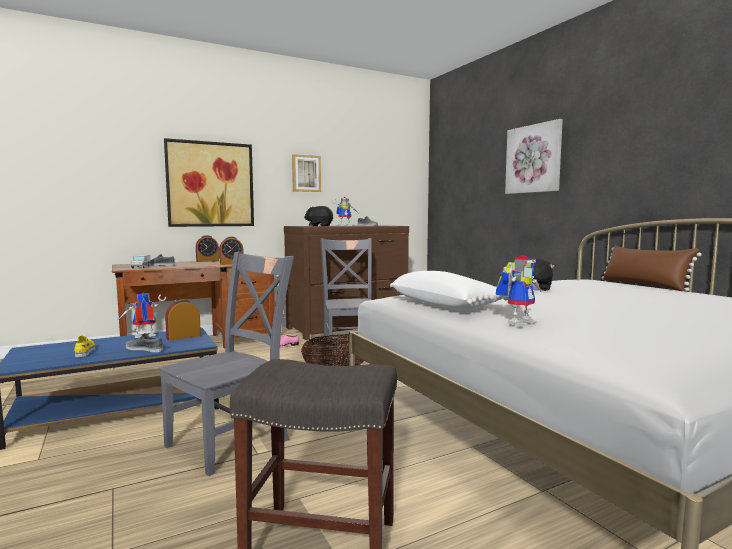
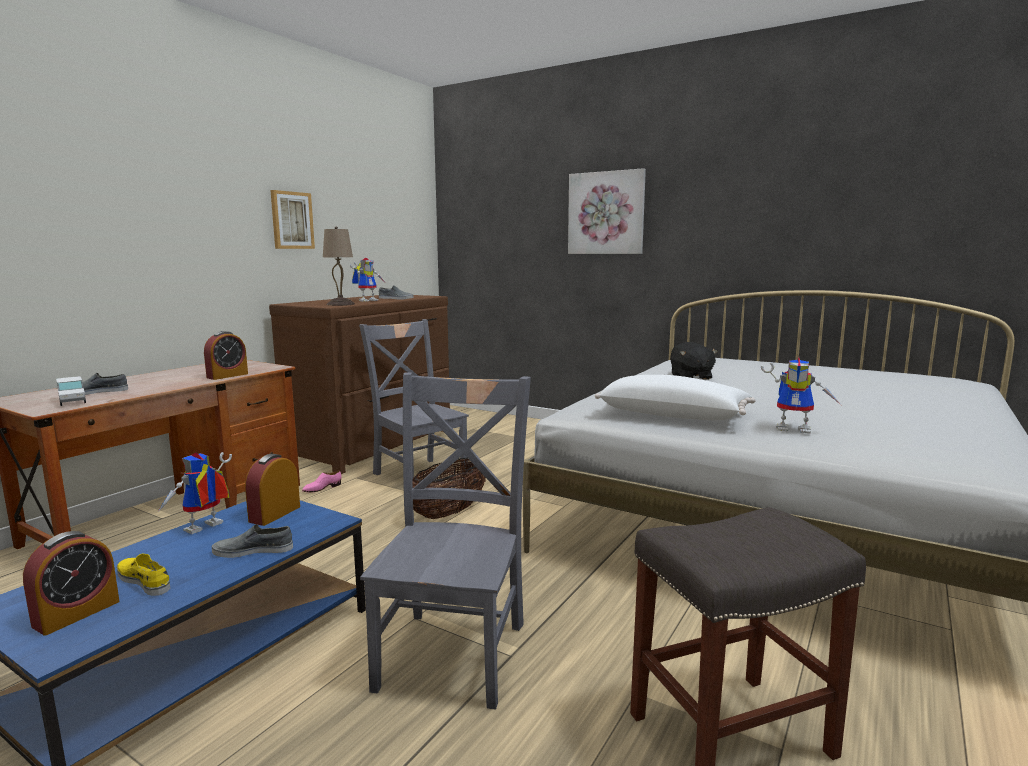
camera: 30 degrees left, 5 degrees up
(207, 261) = (161, 373): alarm clock -> alarm clock (76, 613)
(210, 184) = (148, 240): picture -> none
(319, 226) = (341, 304): black plush toy -> beige table lamp
(519, 322) = (796, 429): toy robot -> toy robot turned 90 degrees clockwise
(644, 285) = (756, 360): brown pillow -> none

